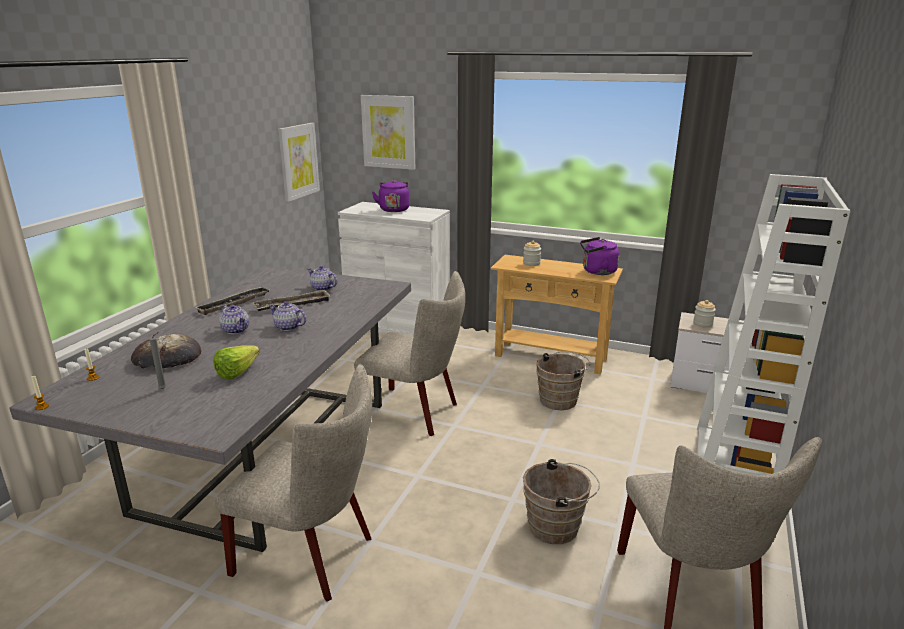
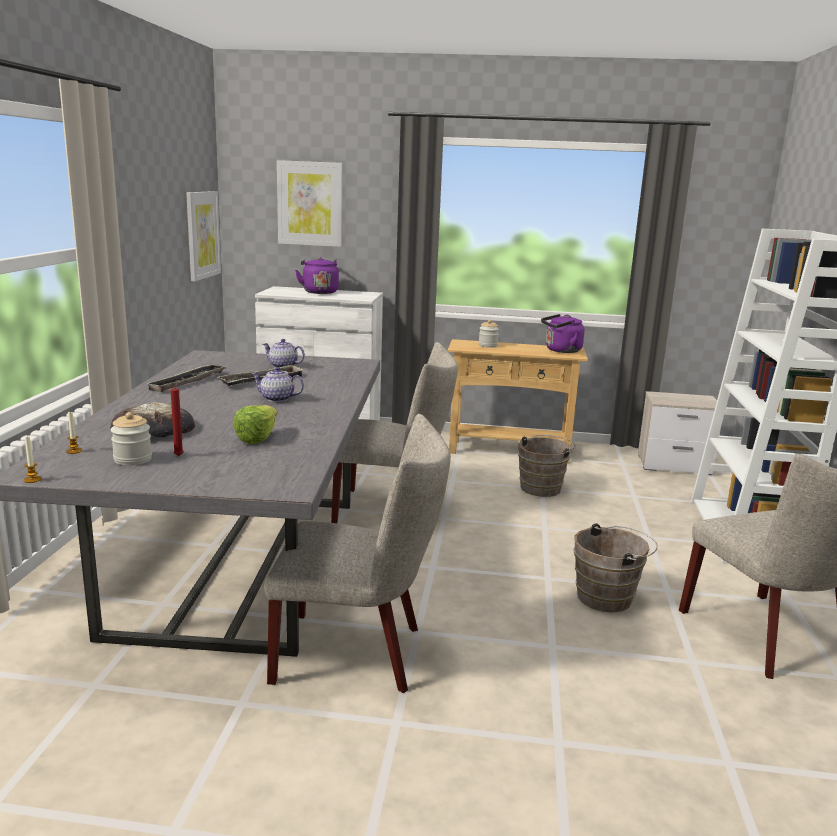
camera: 15 degrees left, 5 degrees down
(164, 389) = (180, 456): grey candle -> red candle
(236, 330) = (215, 403): teapot -> none
(702, 324) = (673, 399): jar -> jar (133, 459)

